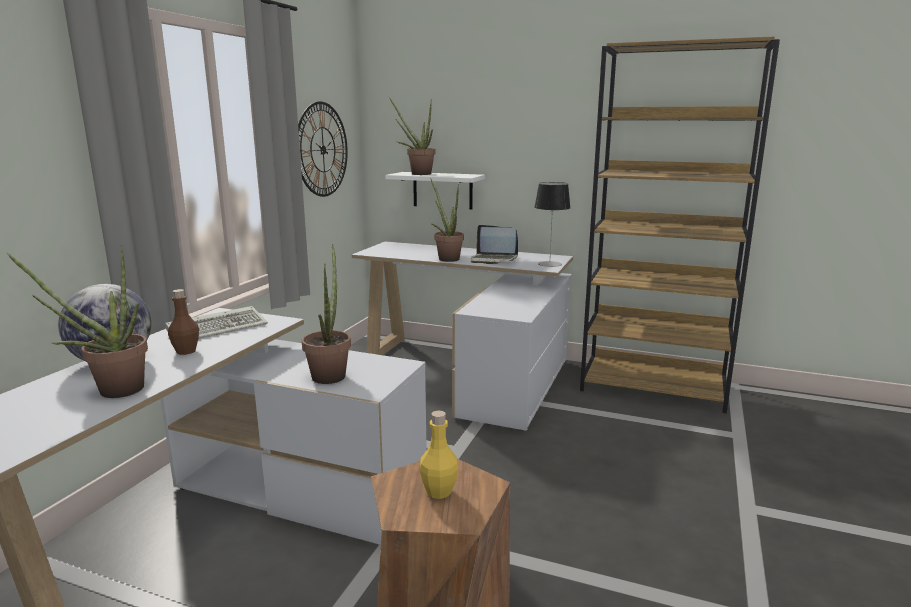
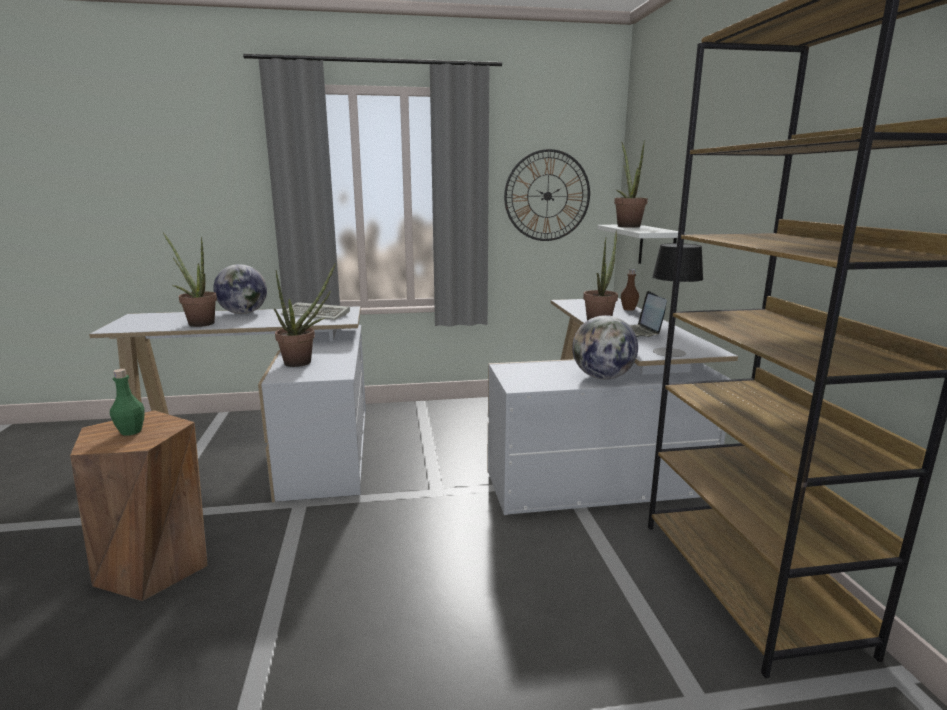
camera: 60 degrees right, 0 degrees up
(186, 351) = (269, 319): brown bottle -> brown bottle (628, 309)
(439, 491) = (131, 431): yellow bottle -> green bottle
(531, 294) = (602, 377): none -> globe

